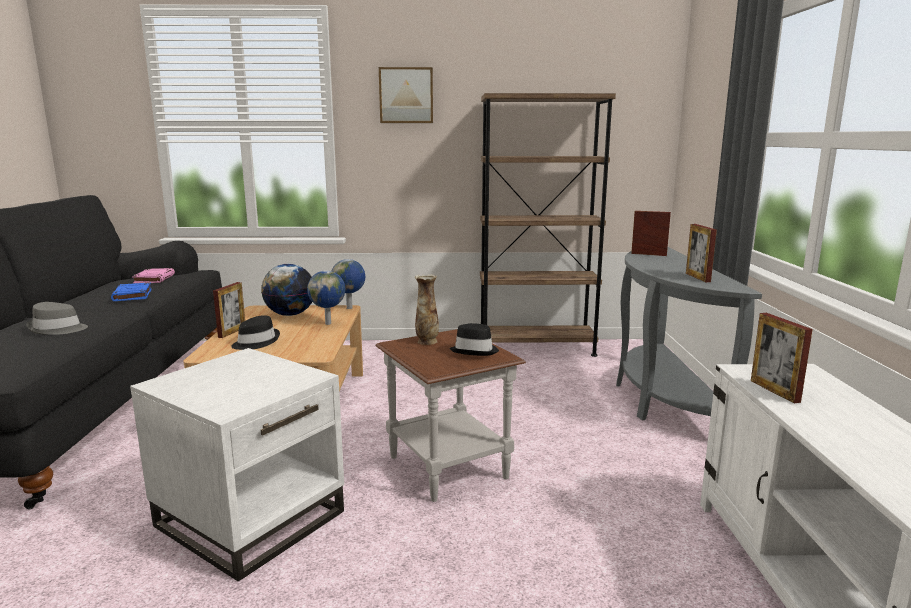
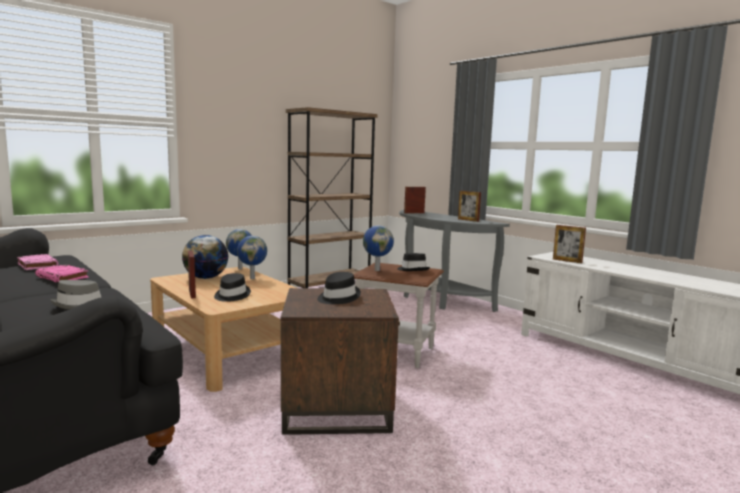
camera: 40 degrees left, 5 degrees down
(132, 295) = (63, 277): blue book -> pink book
(248, 374) = (337, 297): none -> black hat
(251, 518) = (337, 407): white side table -> brown side table
(406, 95) = (234, 103): picture -> none
(427, 341) = (377, 270): vase -> globe

